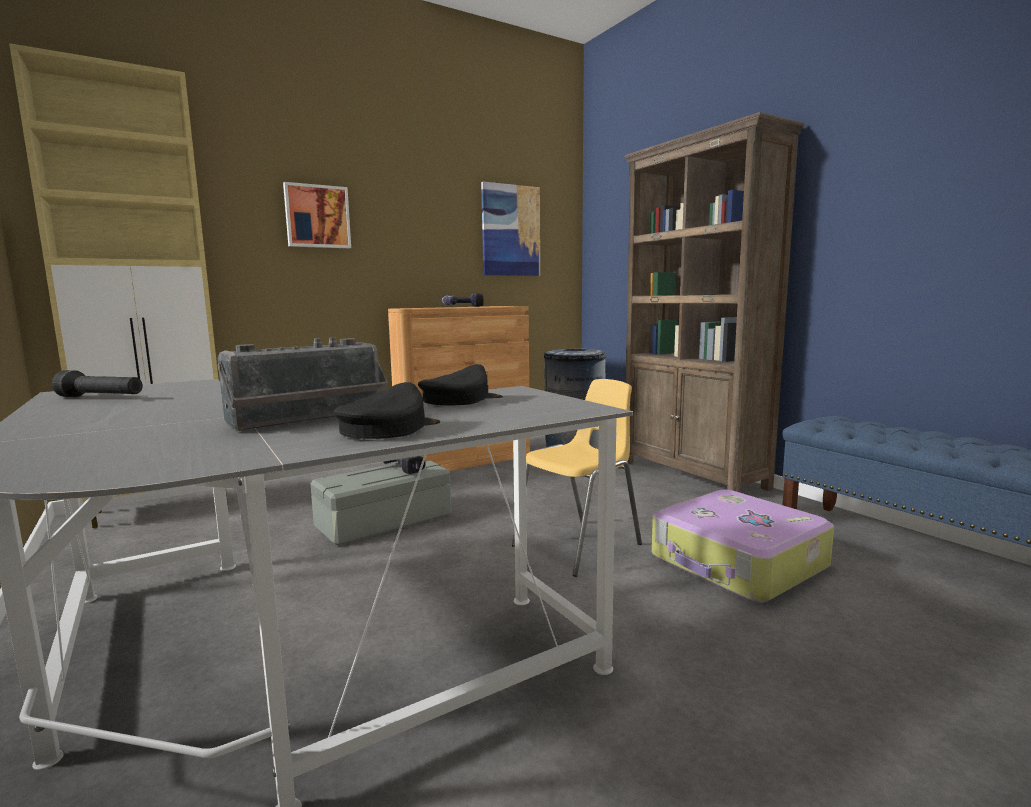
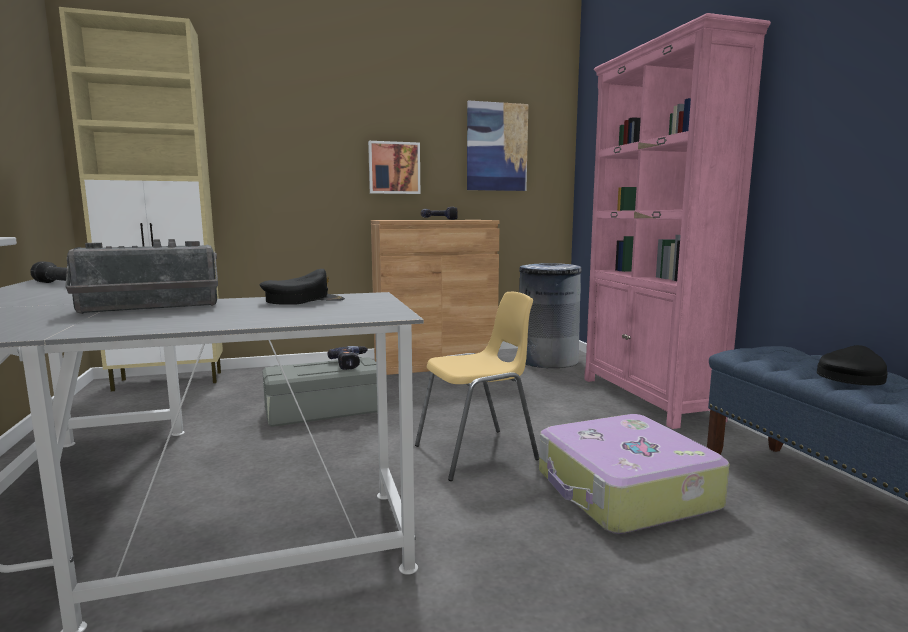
camera: 15 degrees right, 0 degrees up
(317, 216) = (309, 137): picture -> picture (394, 168)
(388, 429) = (185, 319): black cap -> black cap (851, 377)
(692, 475) = (648, 398): brown bookcase -> pink bookcase

